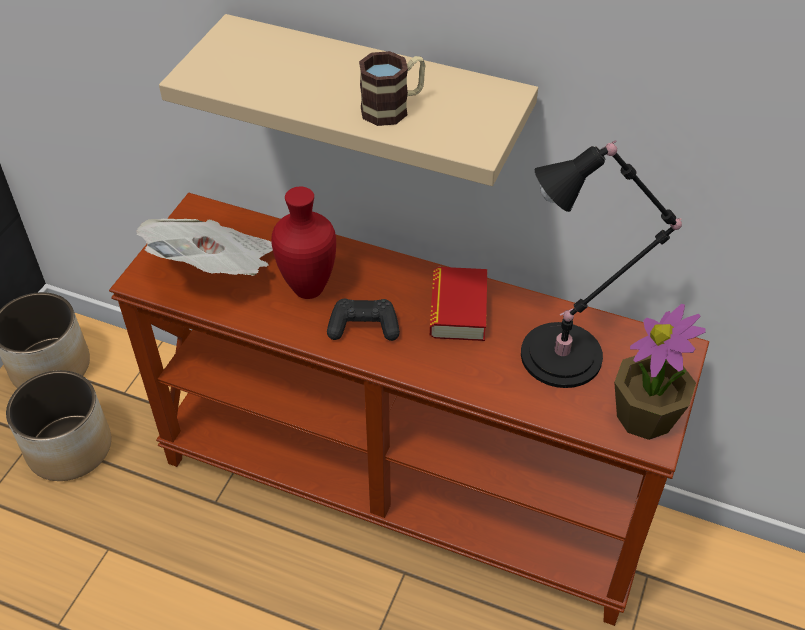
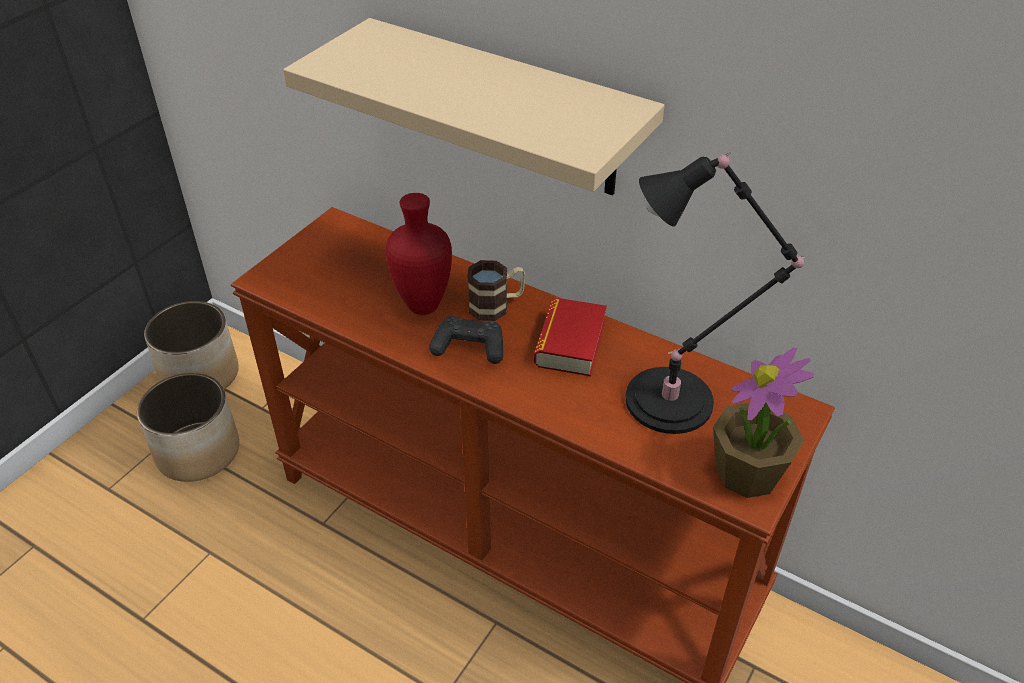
camera: 10 degrees right, 5 degrees down
(216, 269) = (338, 277): newspaper -> none
(393, 107) = (507, 108): mug -> mug (496, 305)

